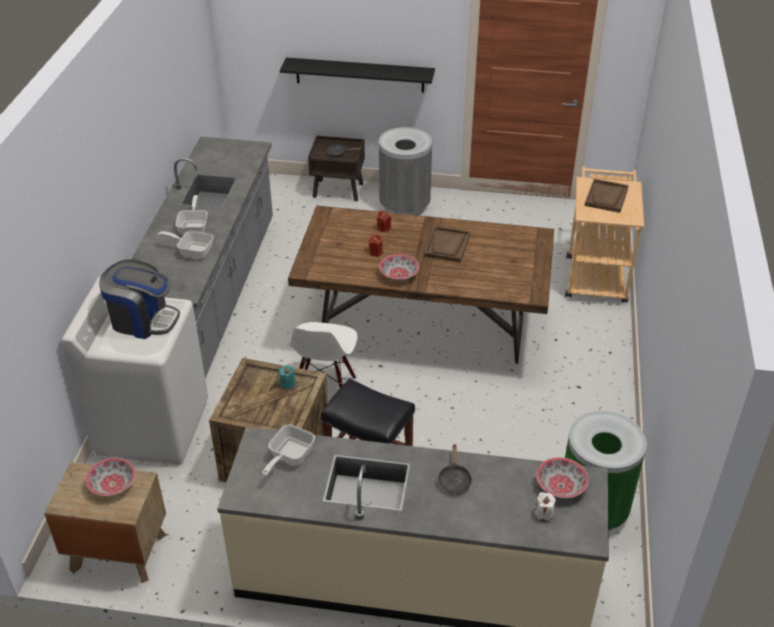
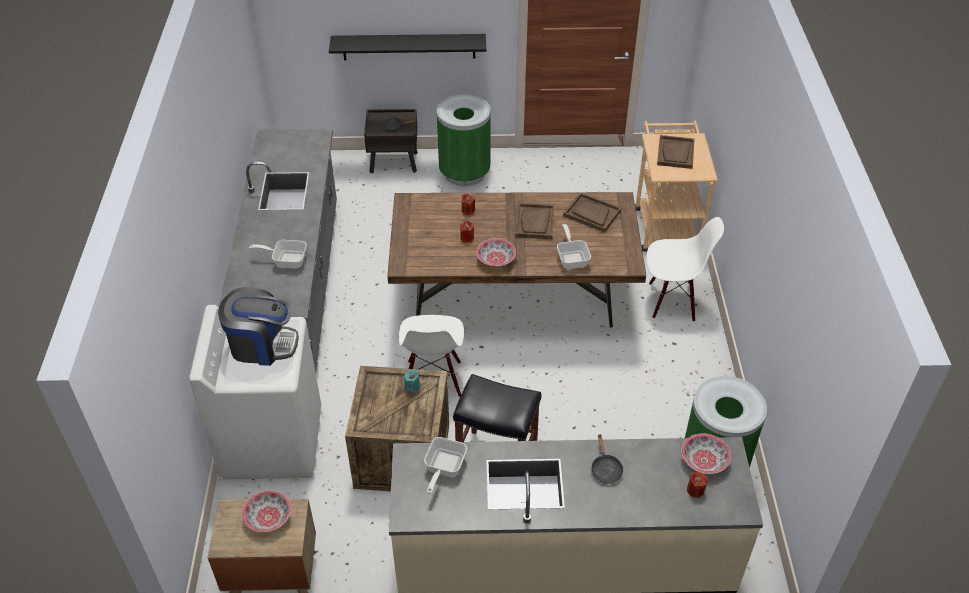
camera: 10 degrees left, 5 degrees up
(194, 227) = (280, 233): frying pan -> frying pan (572, 258)
(404, 207) = (464, 173): grey trash can -> green trash can
(507, 244) = (591, 213): none -> brown tray
(544, 513) = (695, 490): white candle -> red candle
(586, 346) = (672, 301): none -> white chair

